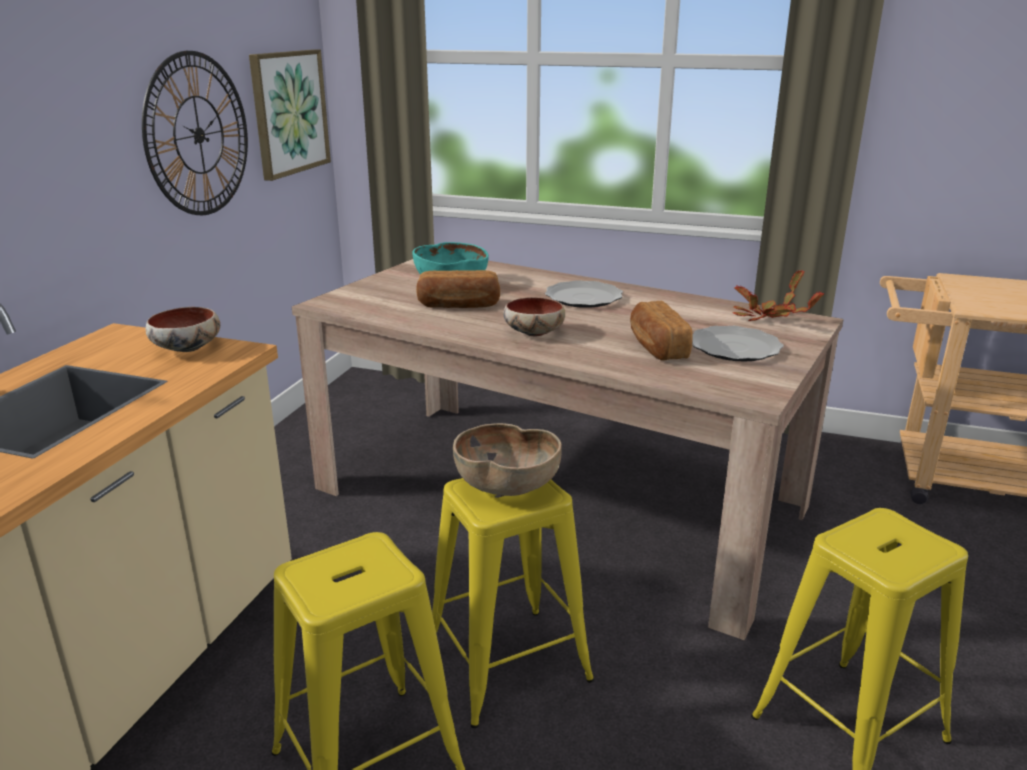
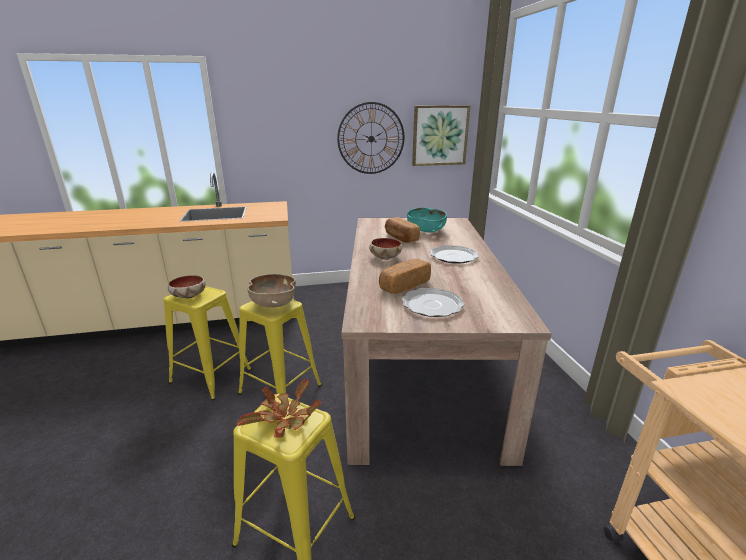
camera: 60 degrees right, 0 degrees up
(187, 349) = (272, 213): bowl -> bowl (188, 296)
(767, 317) = (506, 306): potted plant -> potted plant (284, 419)

